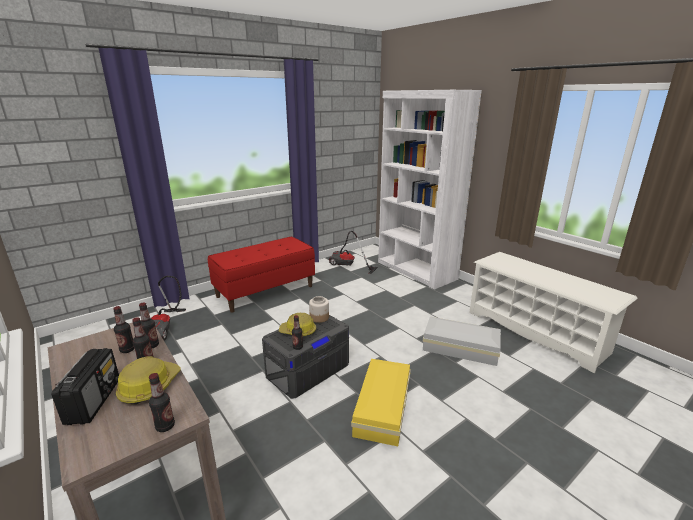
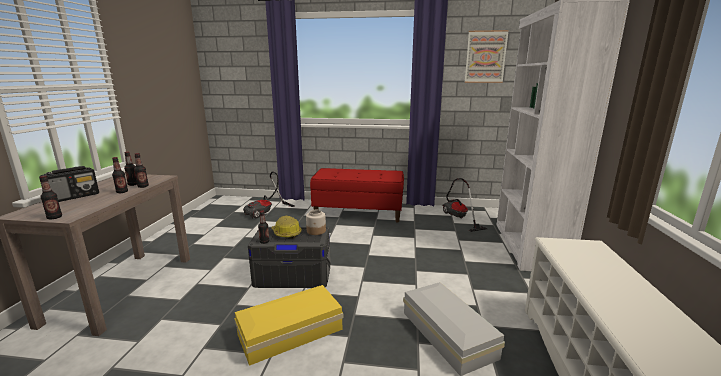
camera: 45 degrees right, 5 degrees down
(149, 387) = (95, 201): hard hat -> none
(340, 118) = (485, 57): none -> picture

